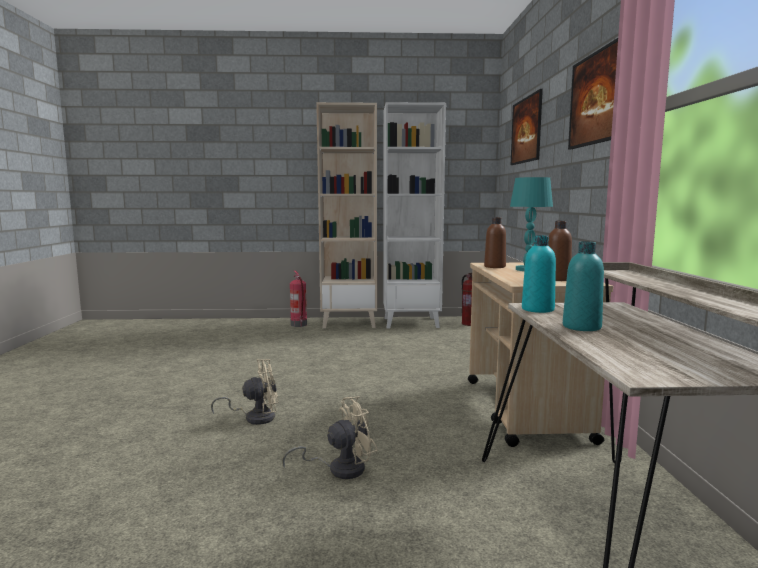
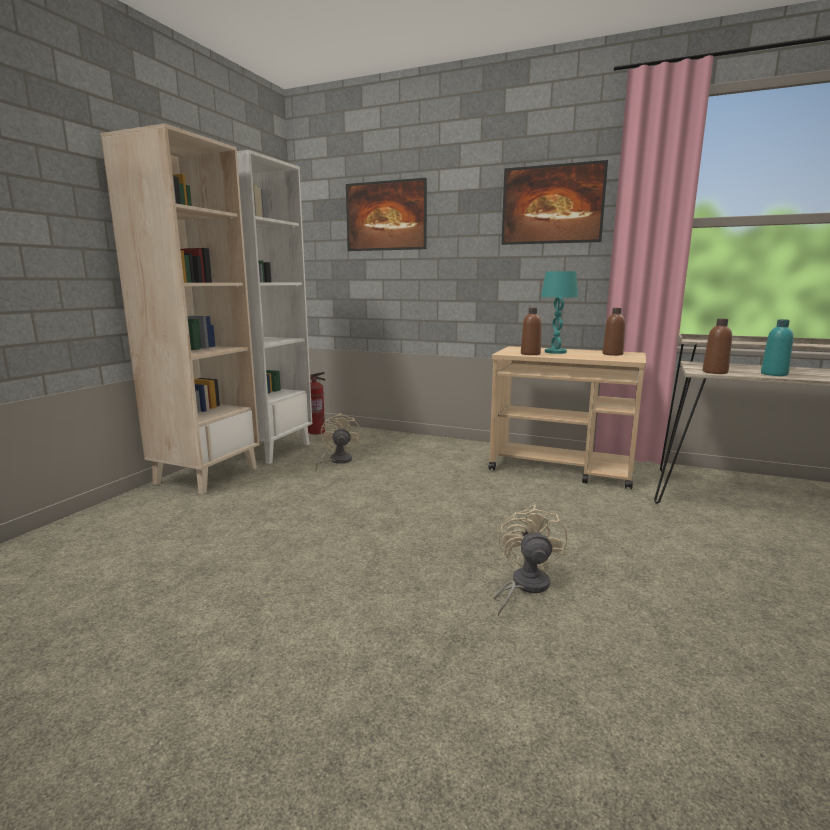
camera: 65 degrees left, 5 degrees up
(299, 325) = (155, 505): fire extinguisher -> none
(339, 469) = (668, 558): beige fan -> beige fan (337, 461)
(537, 309) = (715, 372): turquoise bottle -> brown bottle

